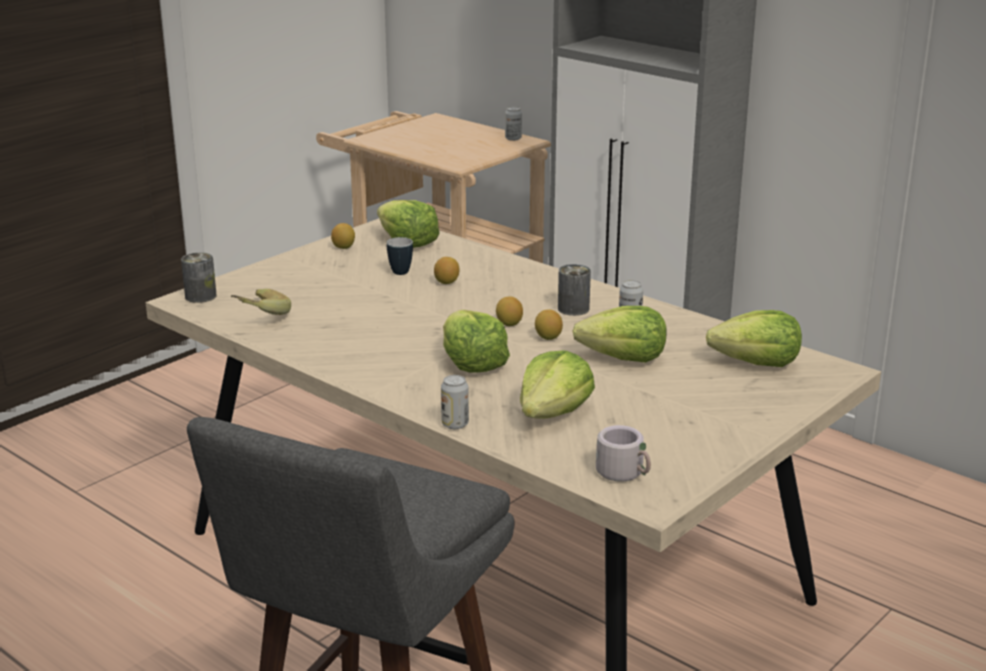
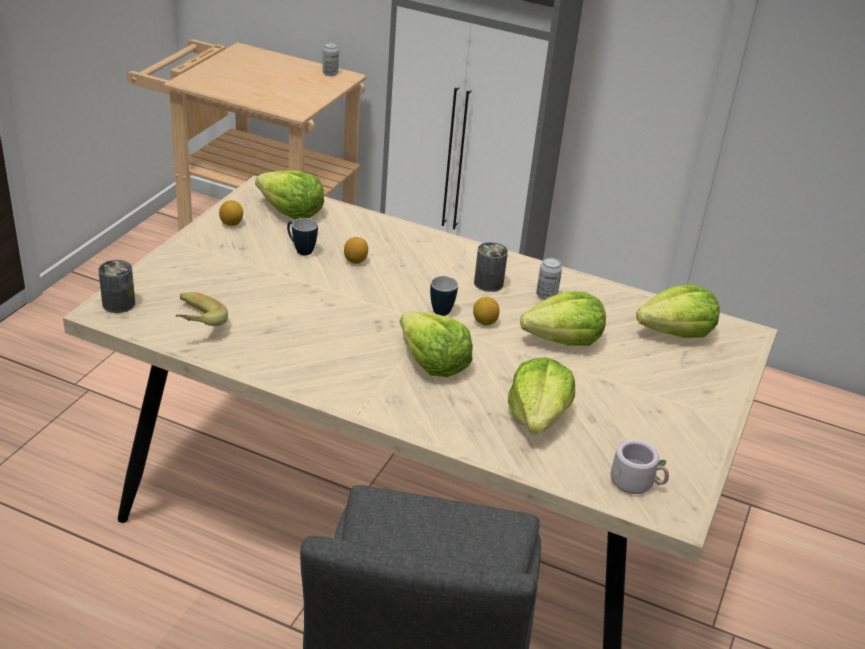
camera: 20 degrees left, 10 degrees up
(455, 424) = (458, 444): can -> none
(509, 324) = (440, 308): lemon -> mug

